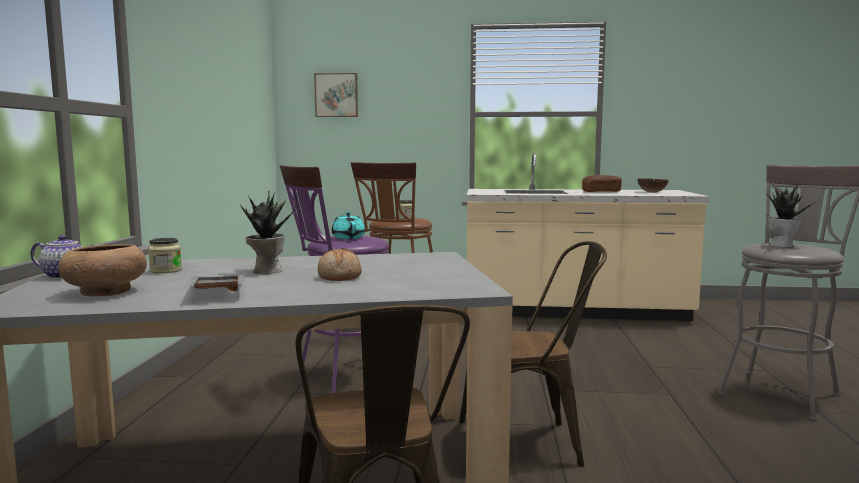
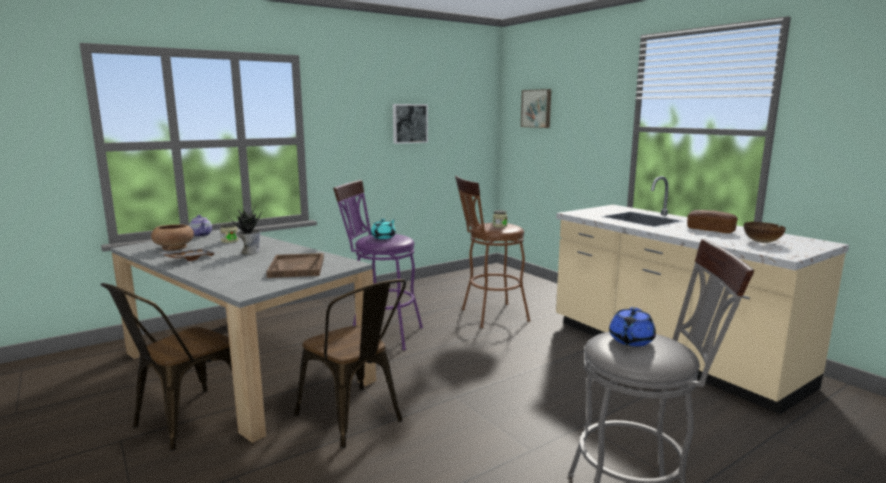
camera: 50 degrees right, 5 degrees up
(218, 102) = (409, 123): none -> picture
(340, 276) = (252, 264): bread -> none
(406, 267) = (297, 267): none -> brown tray
(782, 245) = (630, 340): potted plant -> blue teapot

